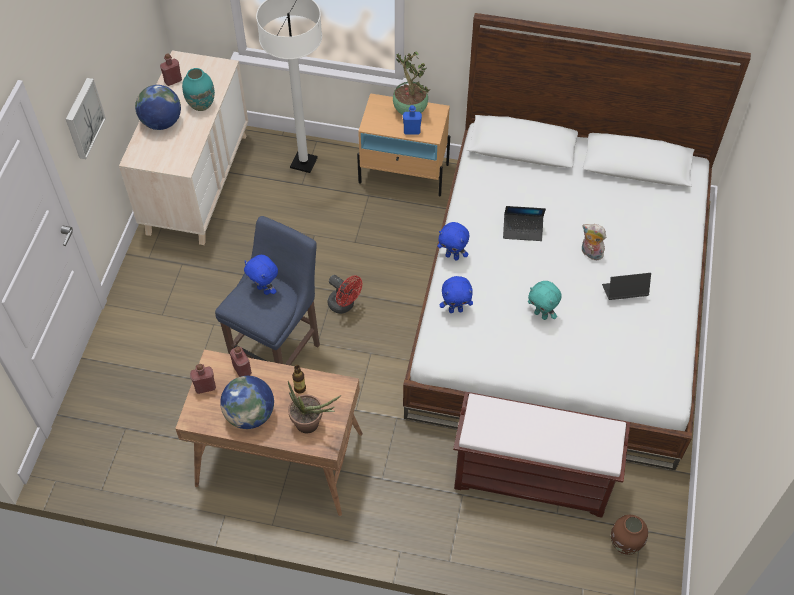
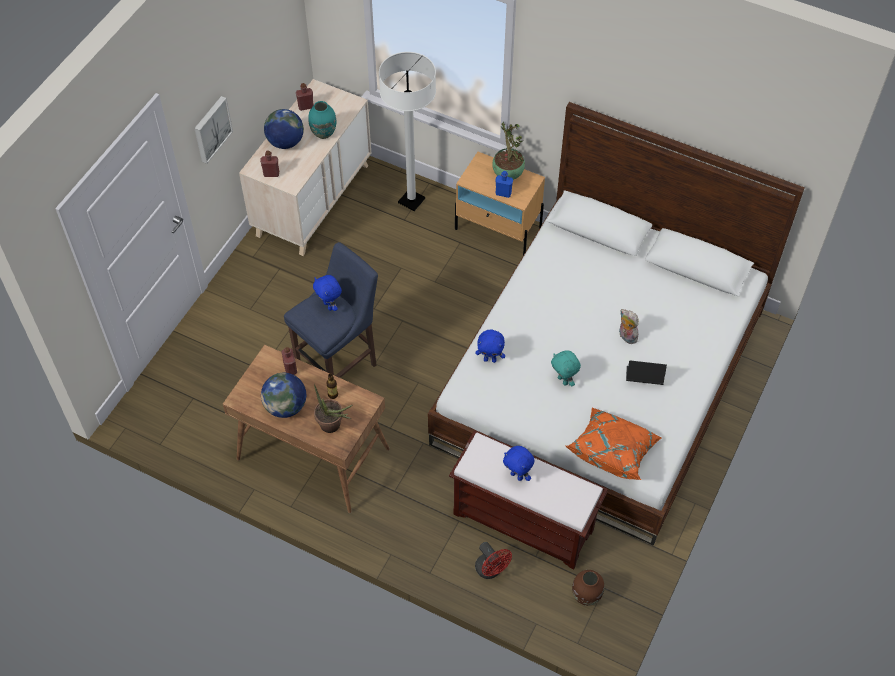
camera: 15 degrees right, 0 degrees up
(205, 387) = (256, 376): red bottle -> red bottle (271, 174)
(344, 305) = (408, 336): red fan -> red fan (491, 570)
(452, 256) = (503, 312): blue plush toy -> blue plush toy (517, 475)
(522, 230) = (572, 303): laptop -> none
(619, 378) = (613, 450): none -> orange pillow

